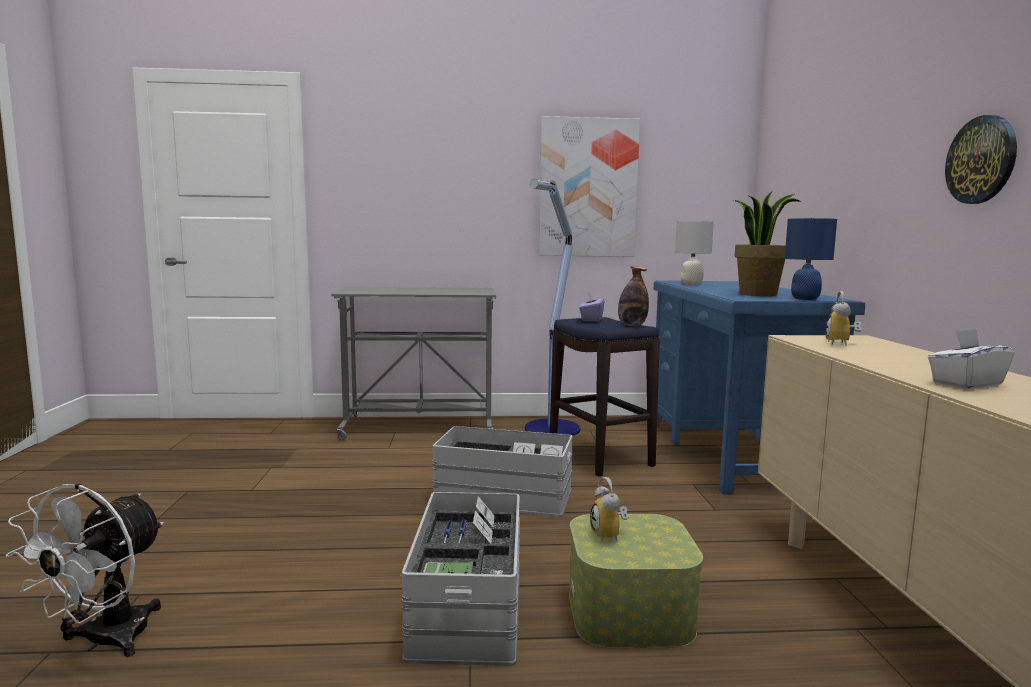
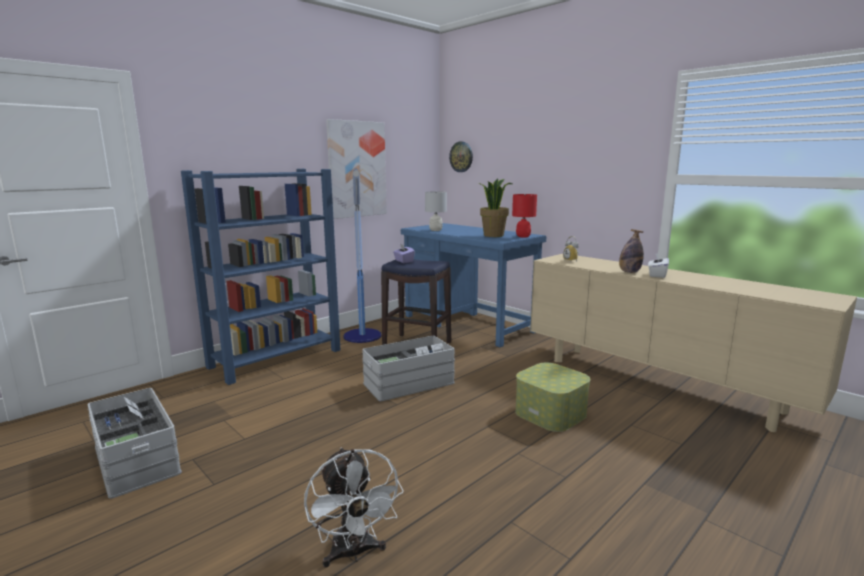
camera: 40 degrees left, 5 degrees up
(419, 427) = (276, 358): grey desk -> blue bookcase
(466, 605) = (490, 441): grey storage box -> grey storage box (135, 459)
(610, 536) = (544, 378): alarm clock -> none
(632, 325) = (437, 262): bottle -> bottle (629, 272)
(804, 299) = (522, 236): blue table lamp -> red table lamp
(981, 160) = (611, 171): wall clock -> wall clock (461, 157)

